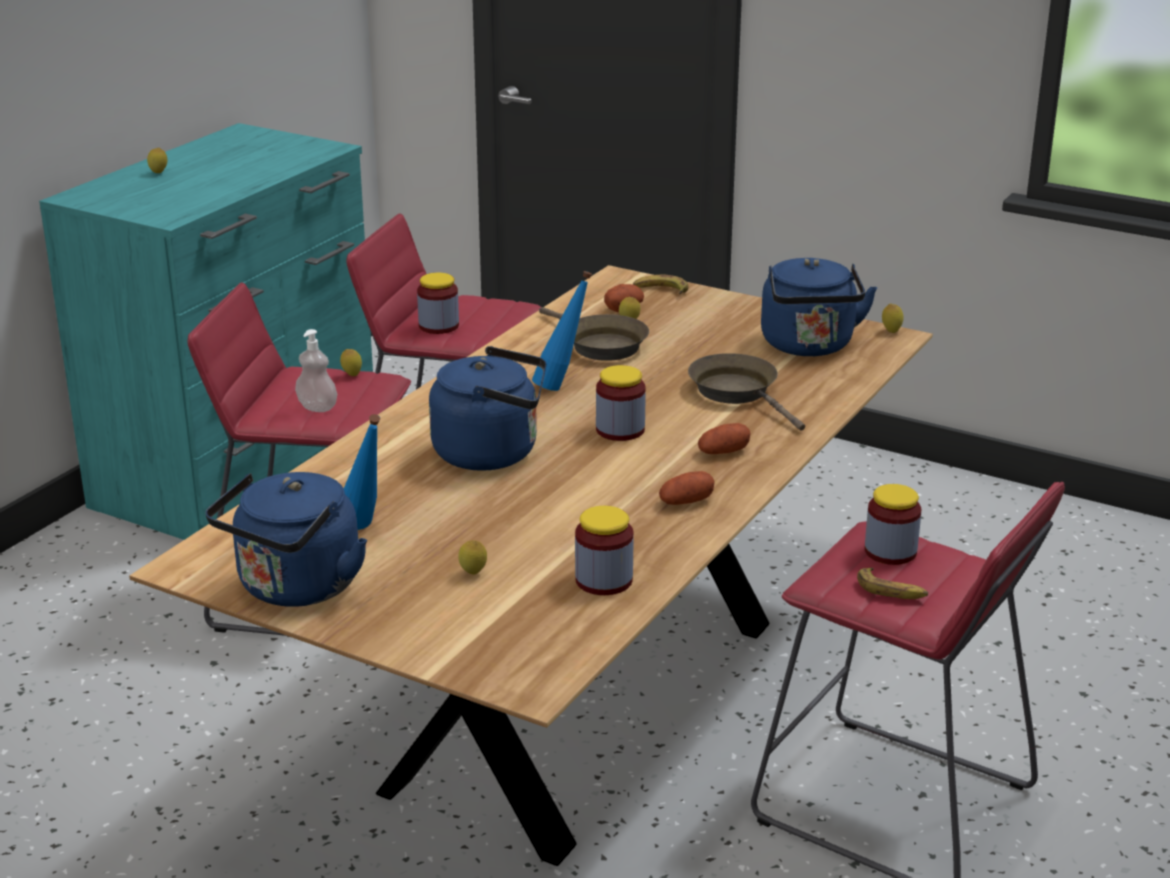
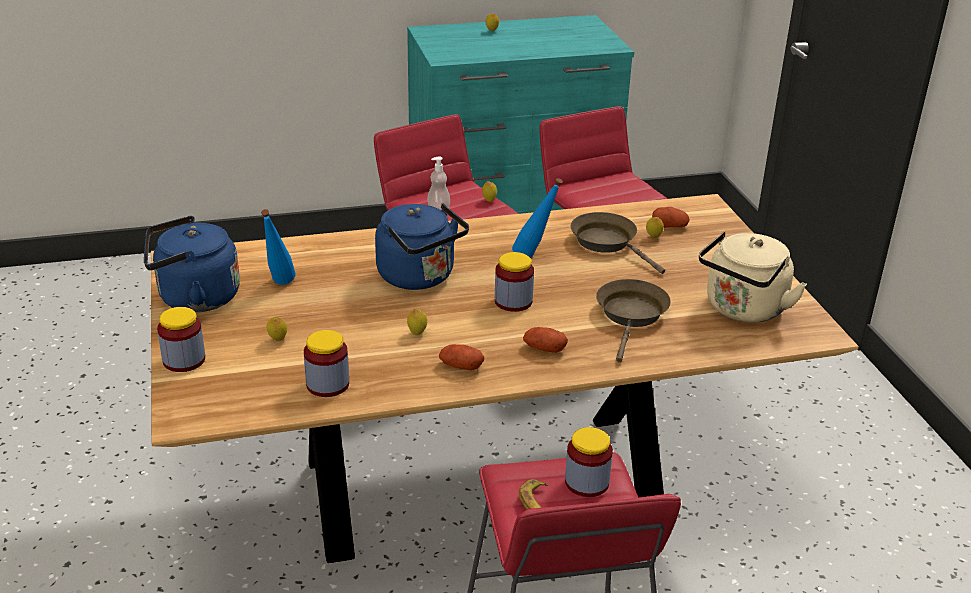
camera: 45 degrees right, 5 degrees up
(439, 326) = (589, 192): jar -> jar (184, 360)
(600, 345) = (607, 243): brown frying pan -> brown frying pan turned 135 degrees clockwise
(660, 290) = (717, 225): banana -> none
(809, 347) = (743, 310): blue kettle -> beige kettle
(891, 331) = (827, 329): lemon -> lemon (417, 333)

